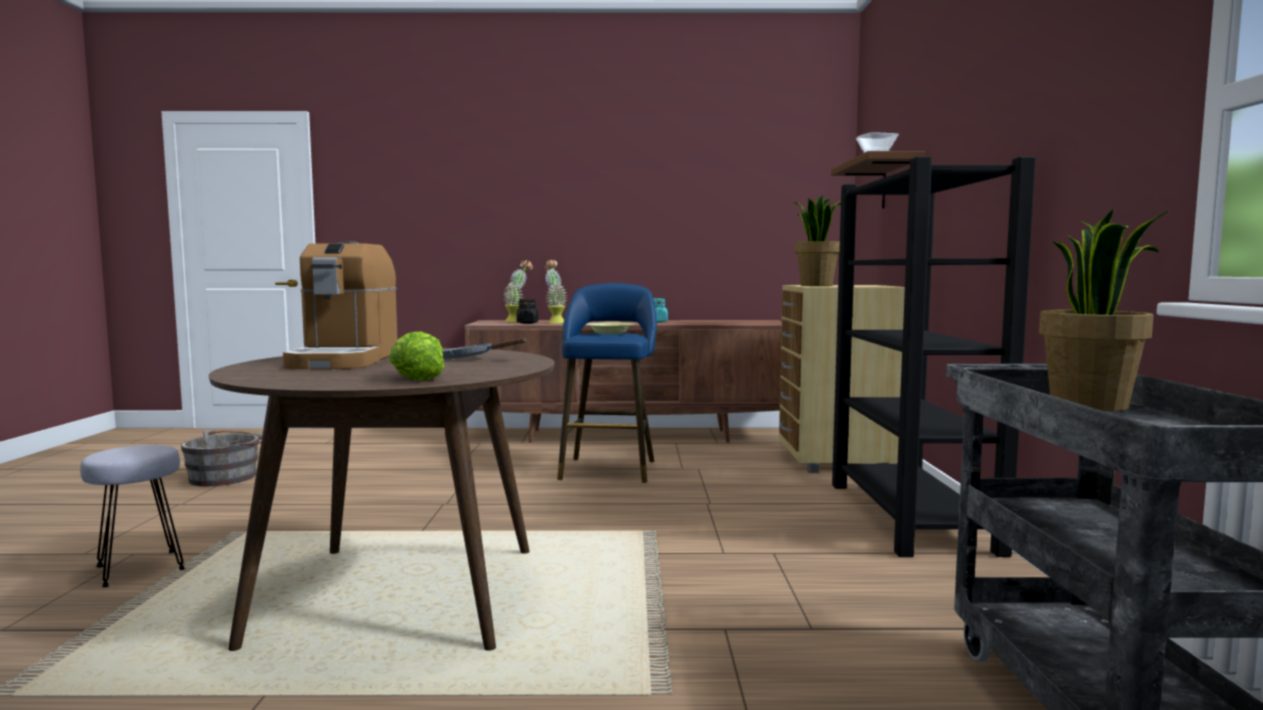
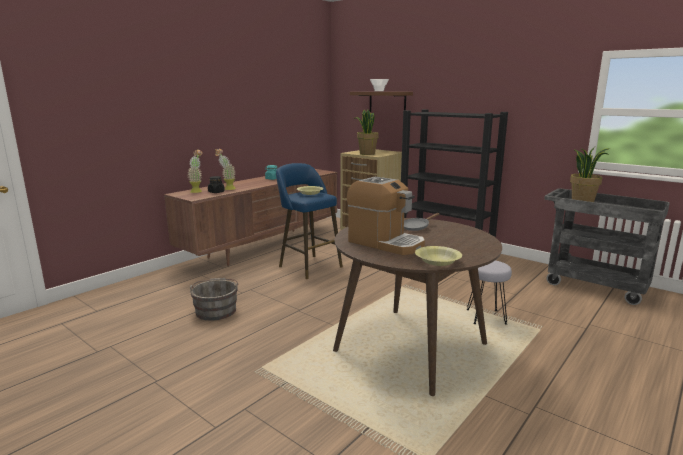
camera: 50 degrees left, 10 degrees up
(138, 568) = (278, 409): grey stool -> grey stool (485, 317)
(227, 477) = (117, 356): grey bucket -> grey bucket (216, 310)
(262, 377) = (438, 261): none -> yellow bowl
(416, 378) = (474, 243): lettuce -> none

